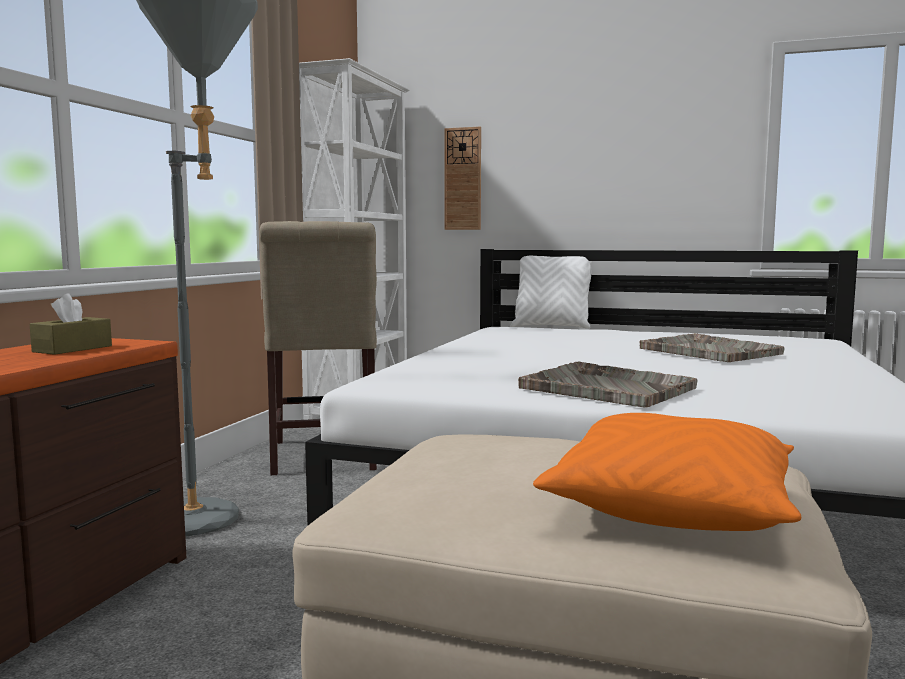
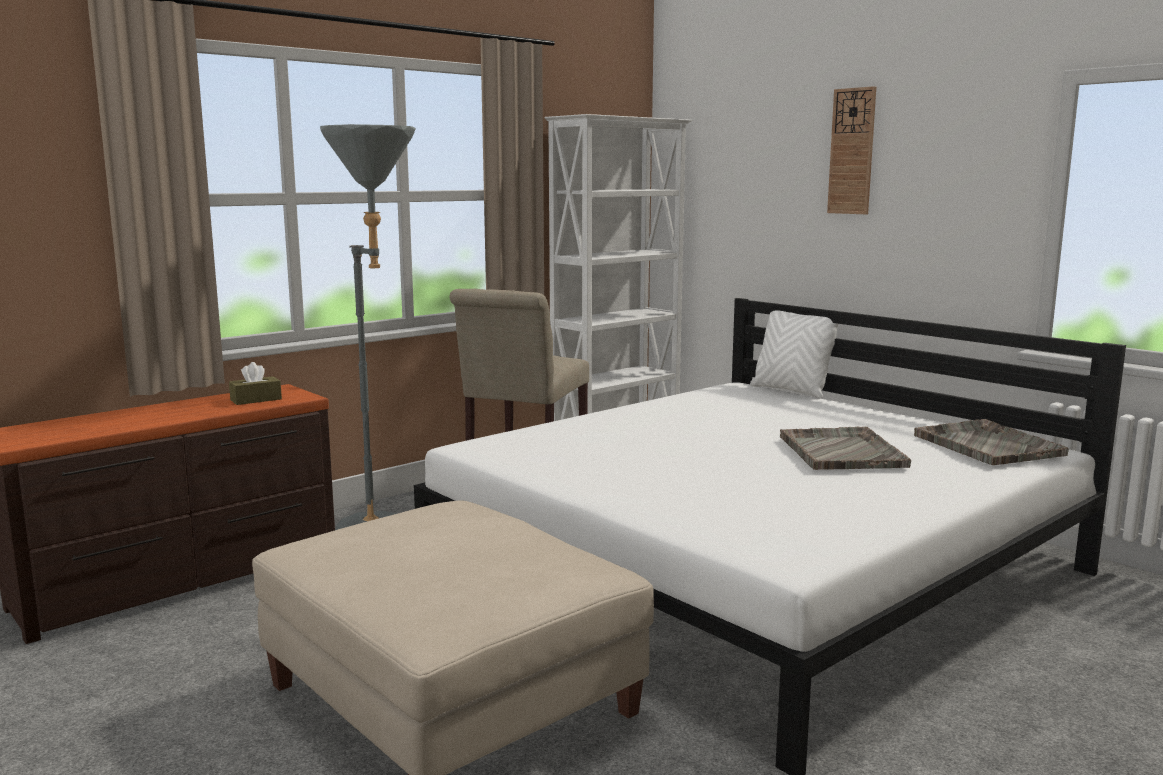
camera: 30 degrees right, 5 degrees up
(463, 179) = (737, 217): wall clock -> wall clock (852, 151)
(605, 387) = (623, 481): grey tray -> grey tray (987, 445)
(671, 506) = (450, 584): orange pillow -> none

